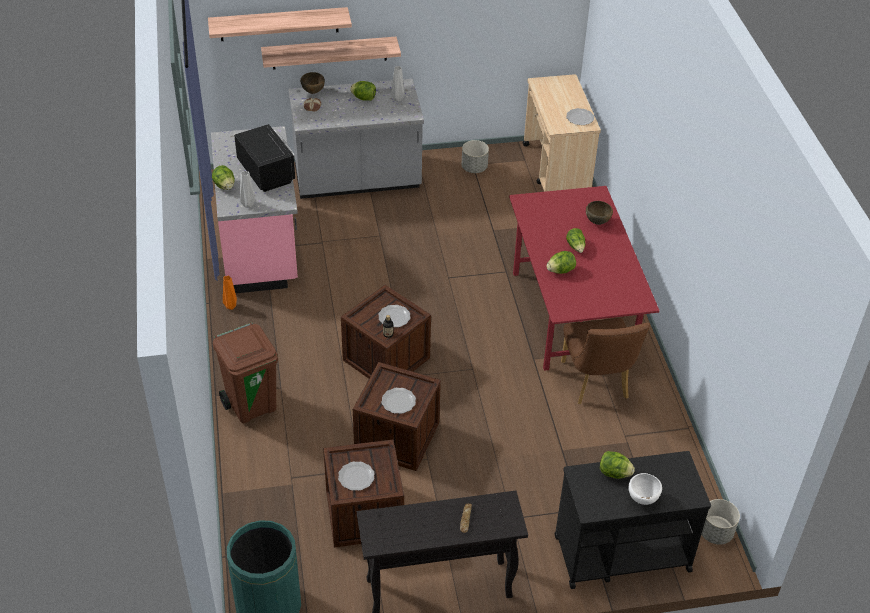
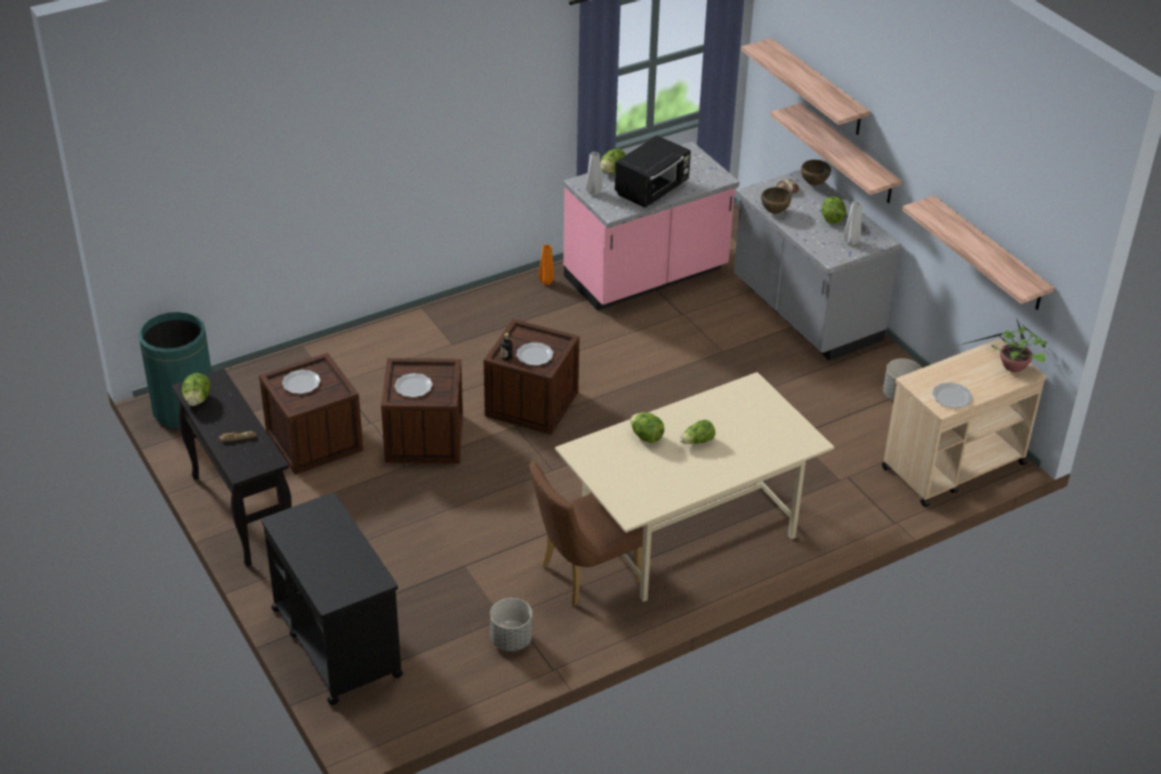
camera: 70 degrees right, 5 degrees down
(252, 405) = (420, 333): brown trash can -> none
(499, 32) = (989, 254): none -> shelf
(561, 84) = (1011, 368): none -> potted plant
(573, 315) = (687, 533): red dining table -> beige dining table
(597, 222) = (755, 451): brown bowl -> brown bowl (774, 212)
(614, 473) = (339, 531): lettuce -> lettuce (197, 400)
(642, 499) = (310, 558): white bowl -> none
(716, 533) = (396, 720): grey planter -> grey planter (511, 640)

